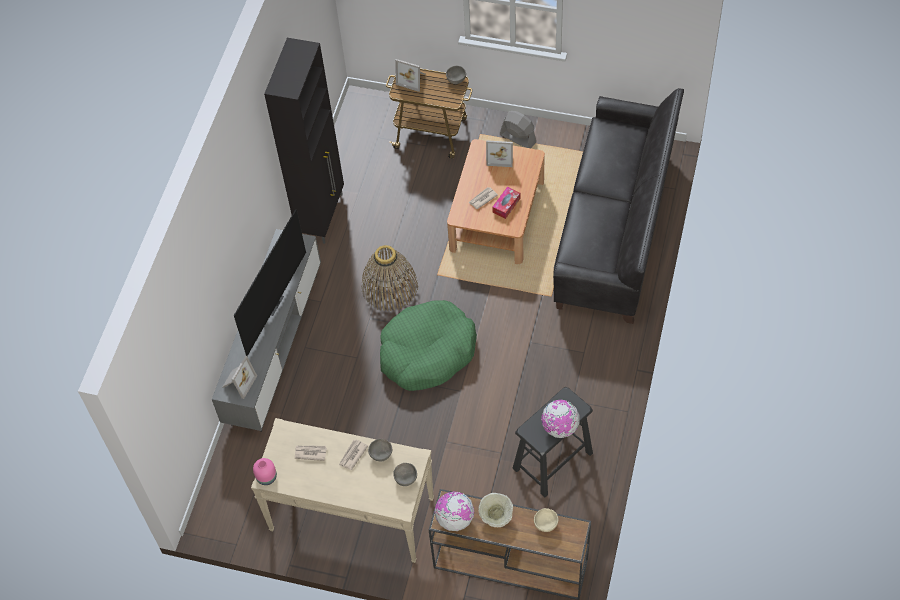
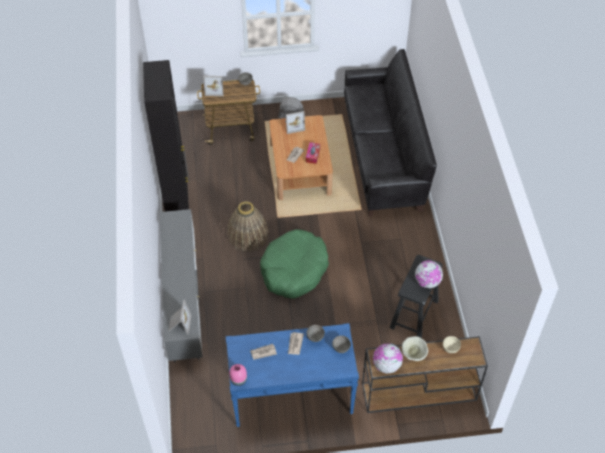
camera: 25 degrees left, 5 degrees down
(271, 303) = (179, 262): television -> none
(351, 514) = (291, 396): beige console table -> blue console table

